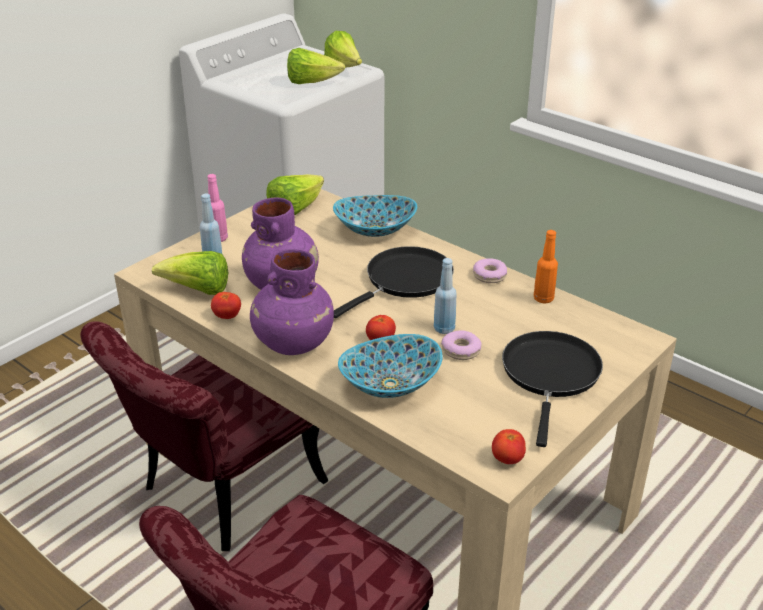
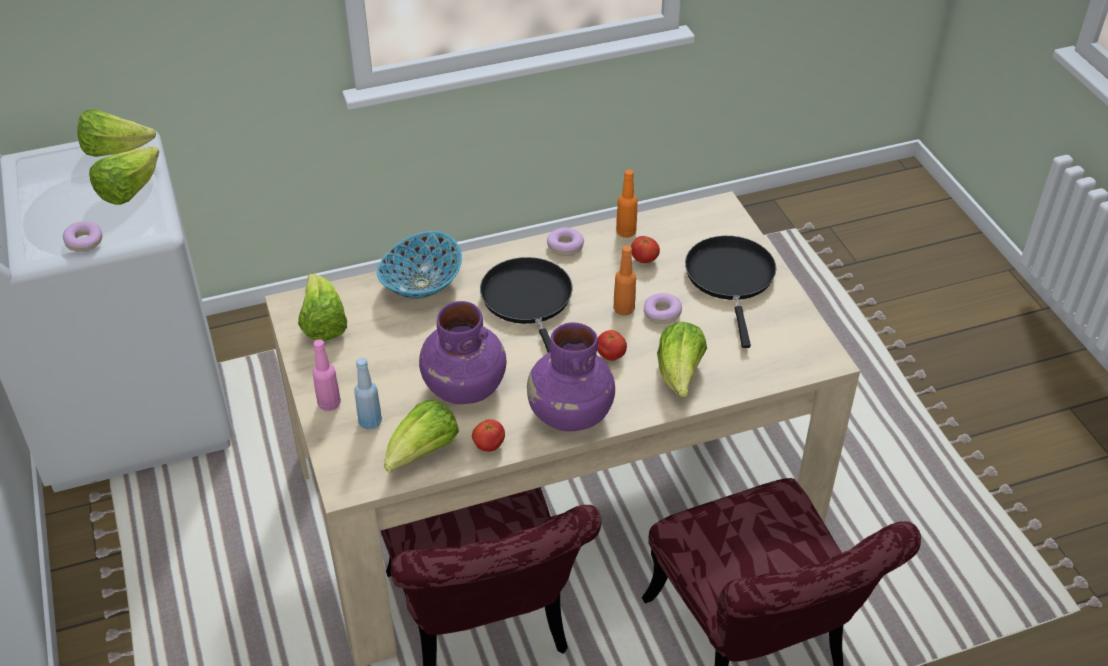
camera: 60 degrees left, 10 degrees up
(250, 87) = (84, 241): none -> donut
(391, 385) = (679, 375): bowl -> lettuce
(444, 329) = (624, 309): blue bottle -> orange bottle
(507, 459) = (814, 349): tomato -> tomato (644, 260)
(550, 375) = (731, 278): black frying pan -> black frying pan turned 45 degrees clockwise

